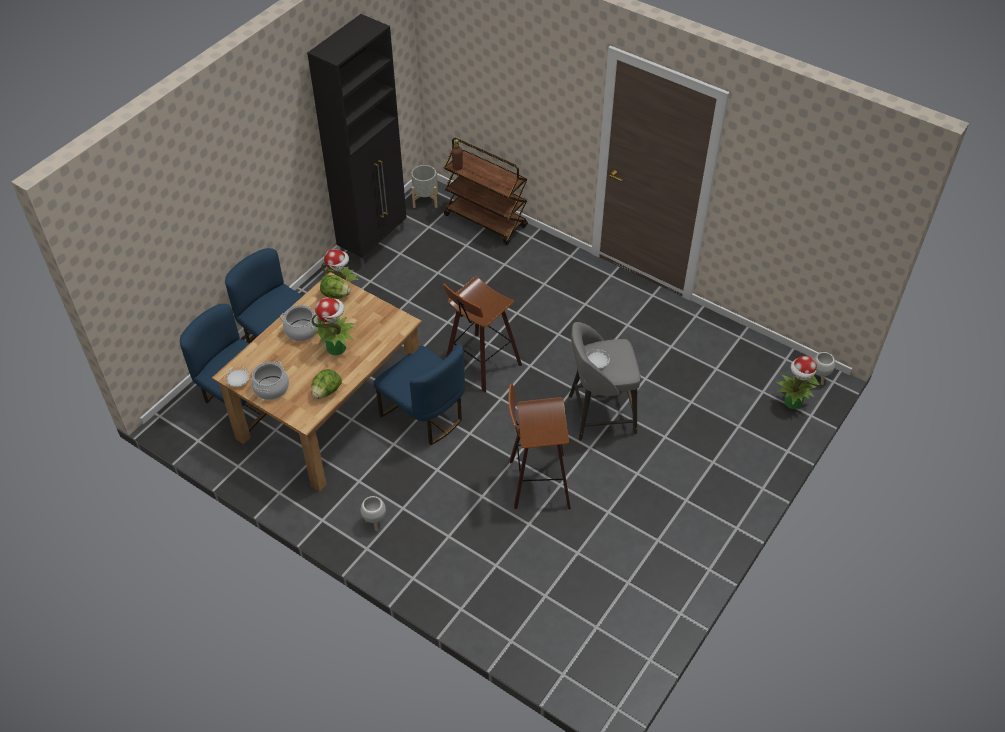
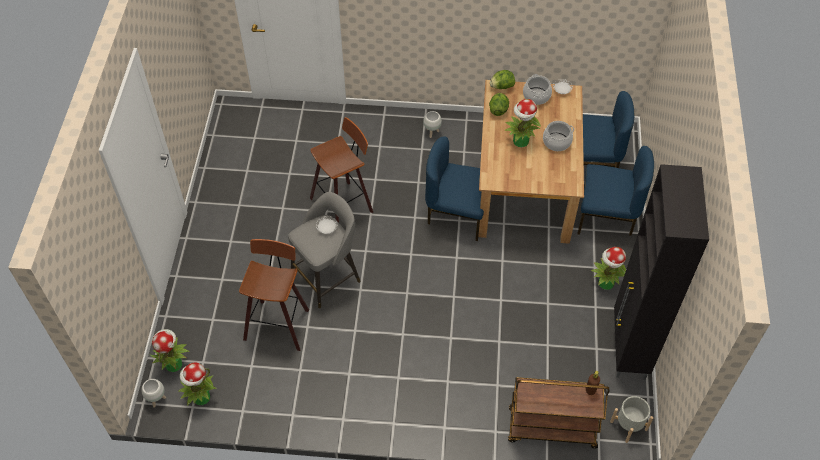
camera: 150 degrees right, 5 degrees up
(335, 295) = (560, 179): lettuce -> lettuce (501, 86)
(480, 365) = (446, 274): stool -> stool (278, 323)
(775, 362) = (201, 398): none -> potted plant

